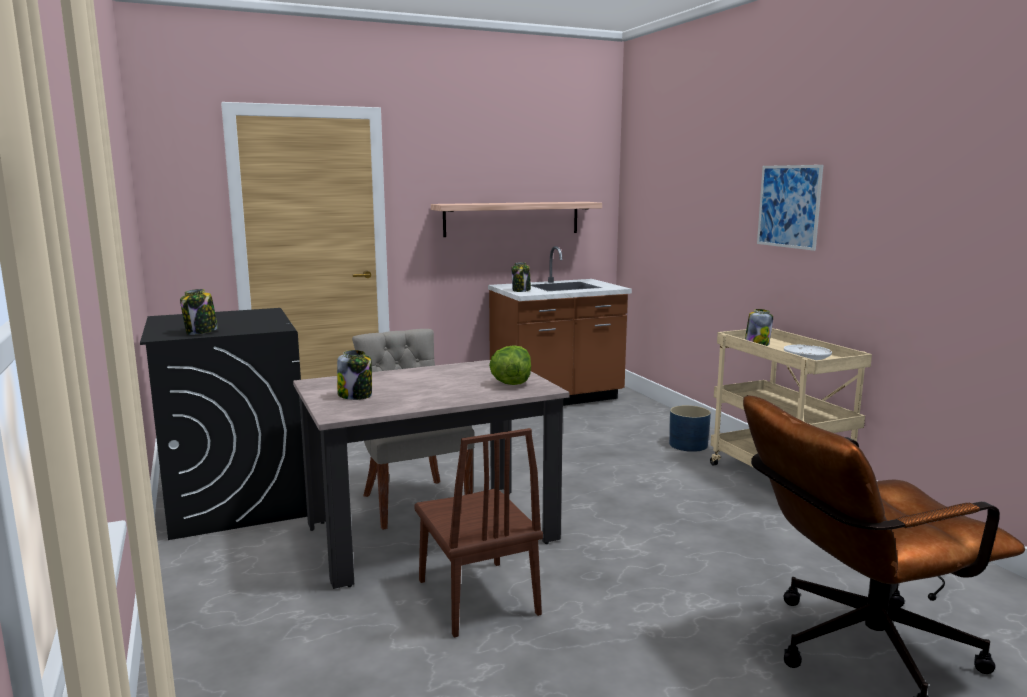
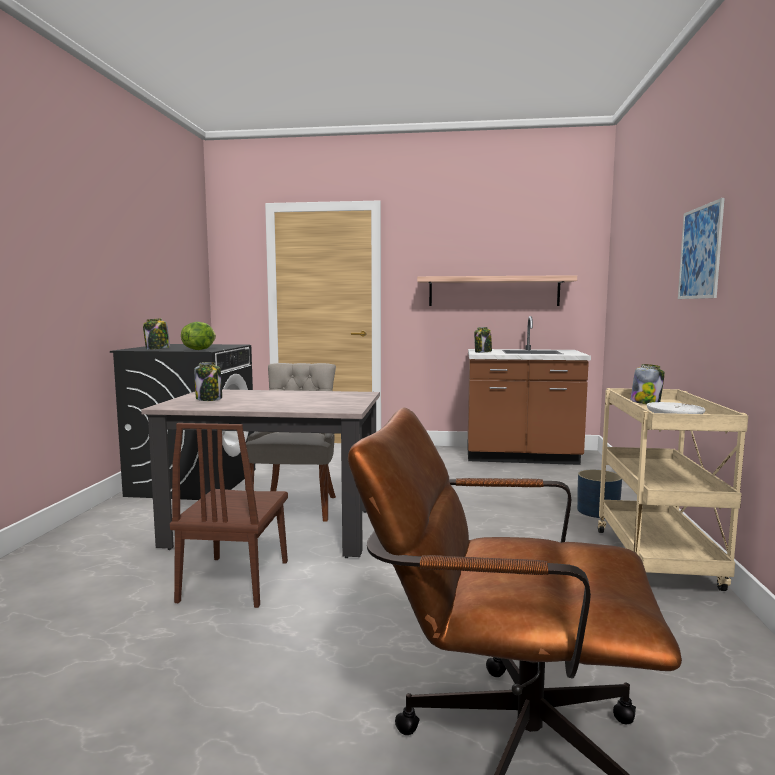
camera: 30 degrees right, 5 degrees down
(511, 383) = (332, 404): lettuce -> lettuce (198, 349)

